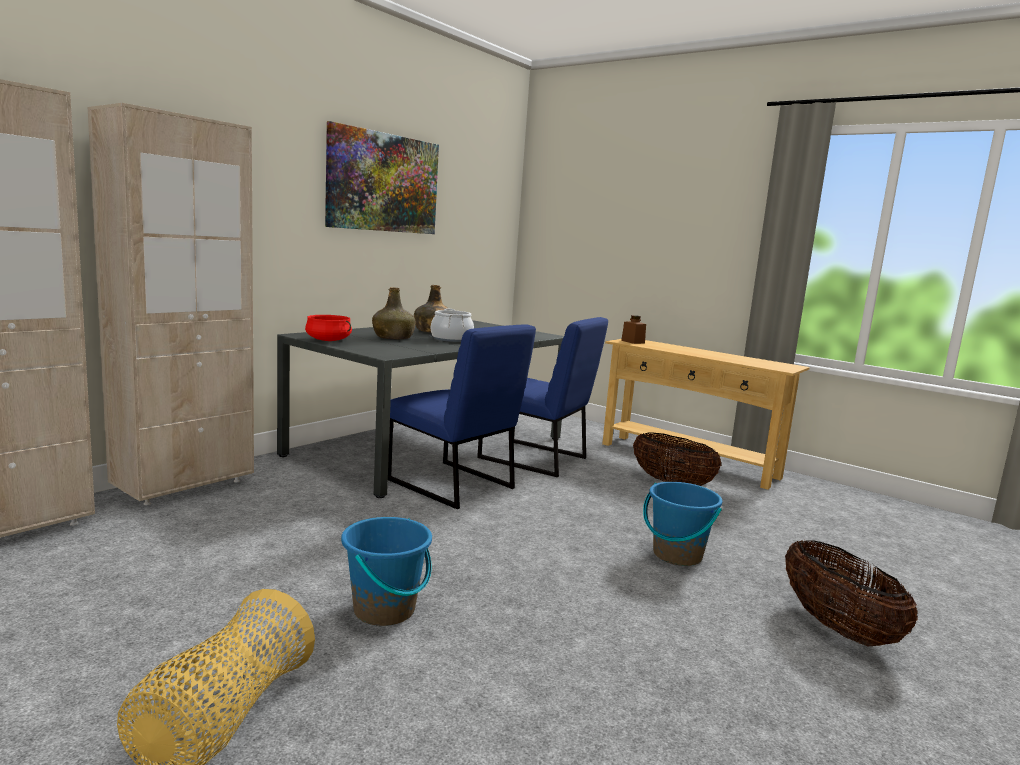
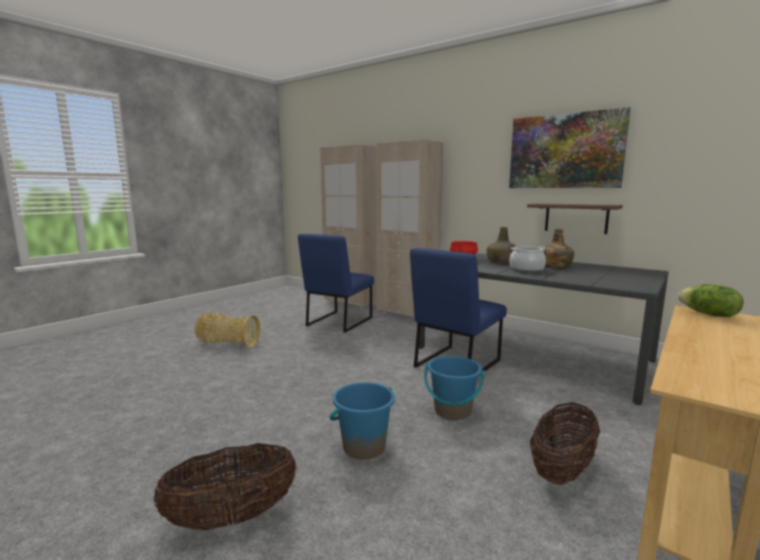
camera: 90 degrees right, 0 degrees up
(385, 610) = (290, 358): blue bucket -> blue bucket (452, 411)
(396, 269) = (576, 218): none -> shelf
(535, 459) = (552, 392): blue chair -> blue chair (338, 322)
(633, 342) = (708, 315): brown jar -> lettuce

